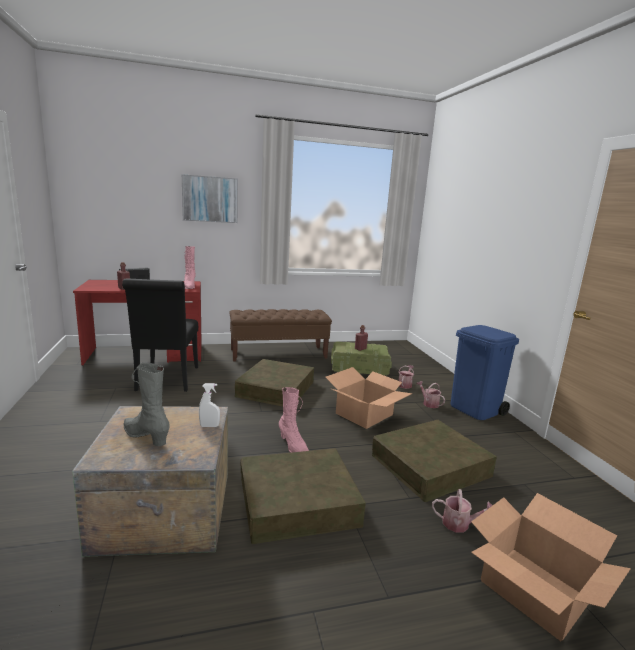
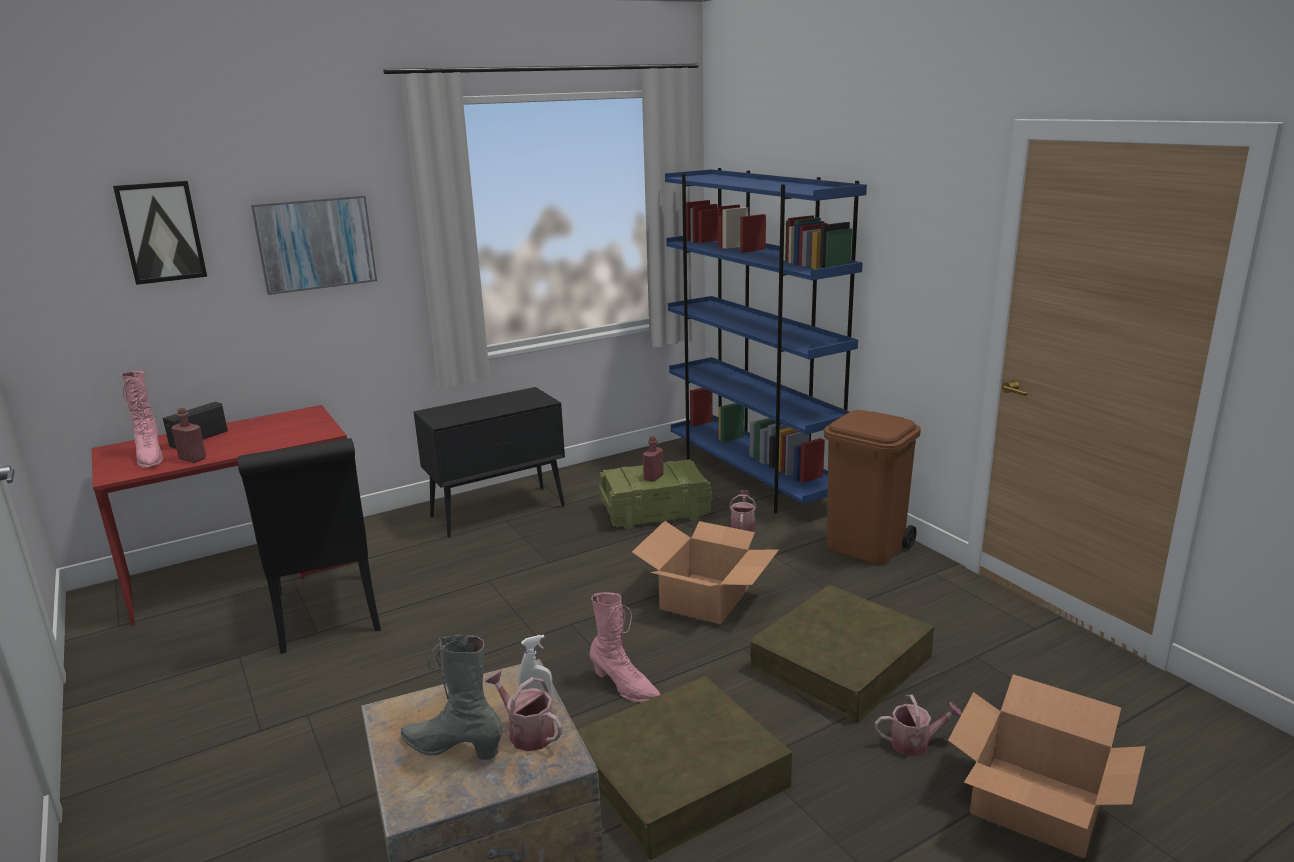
camera: 15 degrees left, 5 degrees up
(137, 181) = (161, 232): none -> picture
(189, 286) = (315, 425): pink boot -> pink boot (150, 457)
(276, 389) = (536, 586): brown storage box -> none
(279, 353) = (499, 511): brown bench -> black cabinet
(422, 364) = (753, 478): none -> blue bookcase
(429, 403) = (794, 552): watering can -> watering can (527, 732)
(475, 409) = (866, 547): blue trash can -> brown trash can

